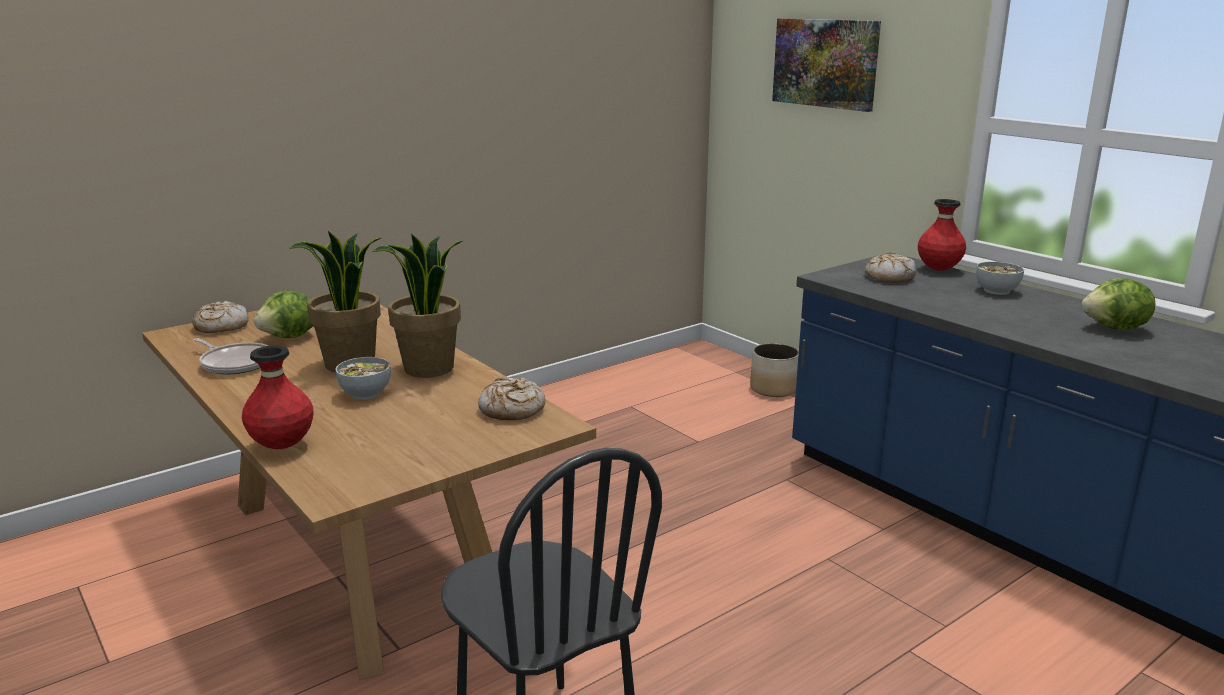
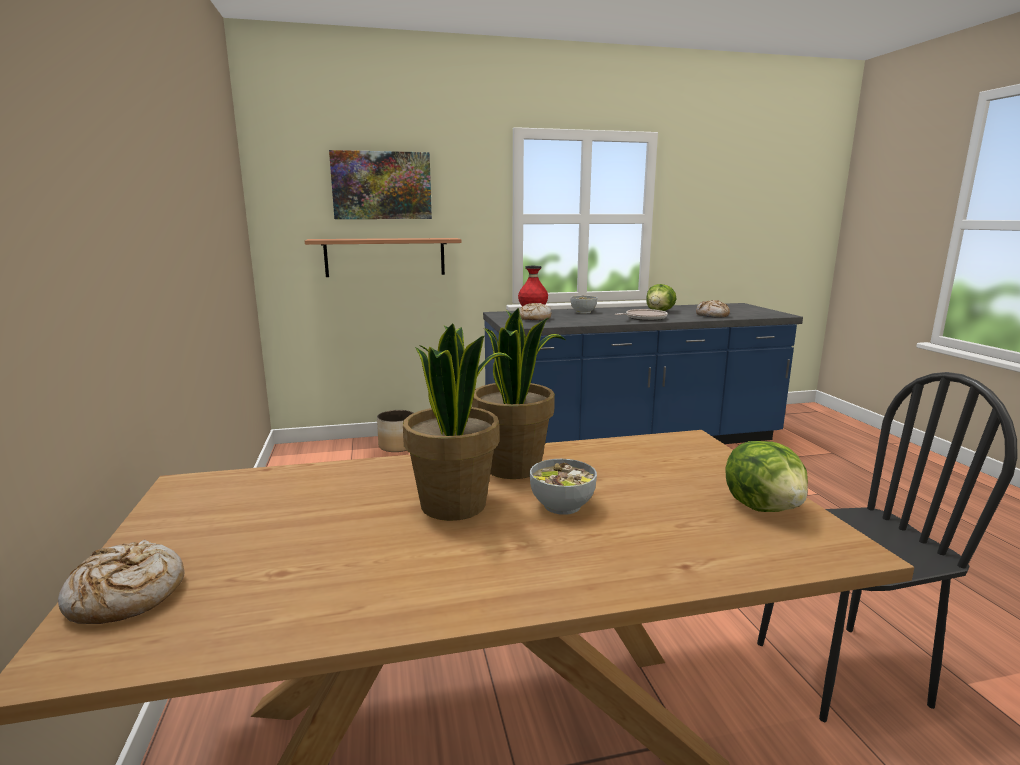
camera: 65 degrees left, 5 degrees down
(235, 363) = (348, 590): frying pan -> frying pan (644, 318)
(282, 446) = (704, 570): red vase -> none
(290, 337) = (288, 536): lettuce -> lettuce (764, 507)
(512, 409) = (650, 448): bread -> bread (712, 315)
(818, 154) = (385, 257): none -> shelf

